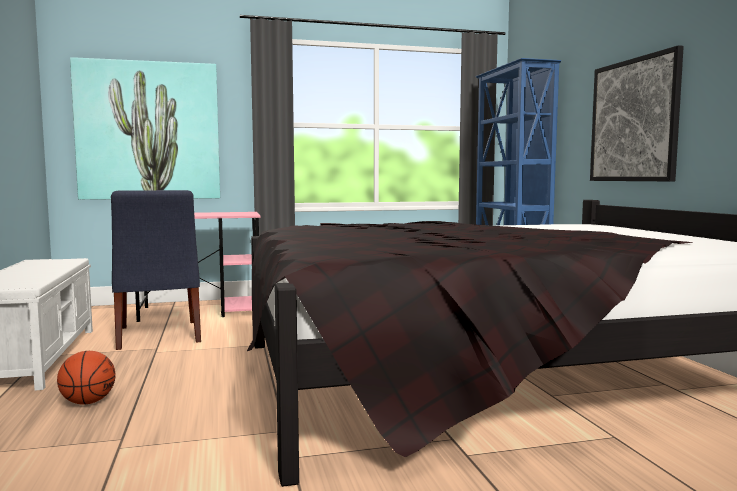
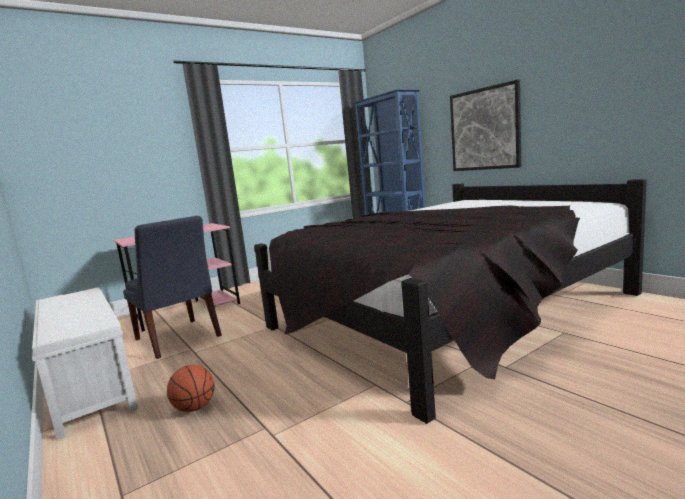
camera: 20 degrees left, 5 degrees up
(149, 131) = (106, 167): picture -> none

